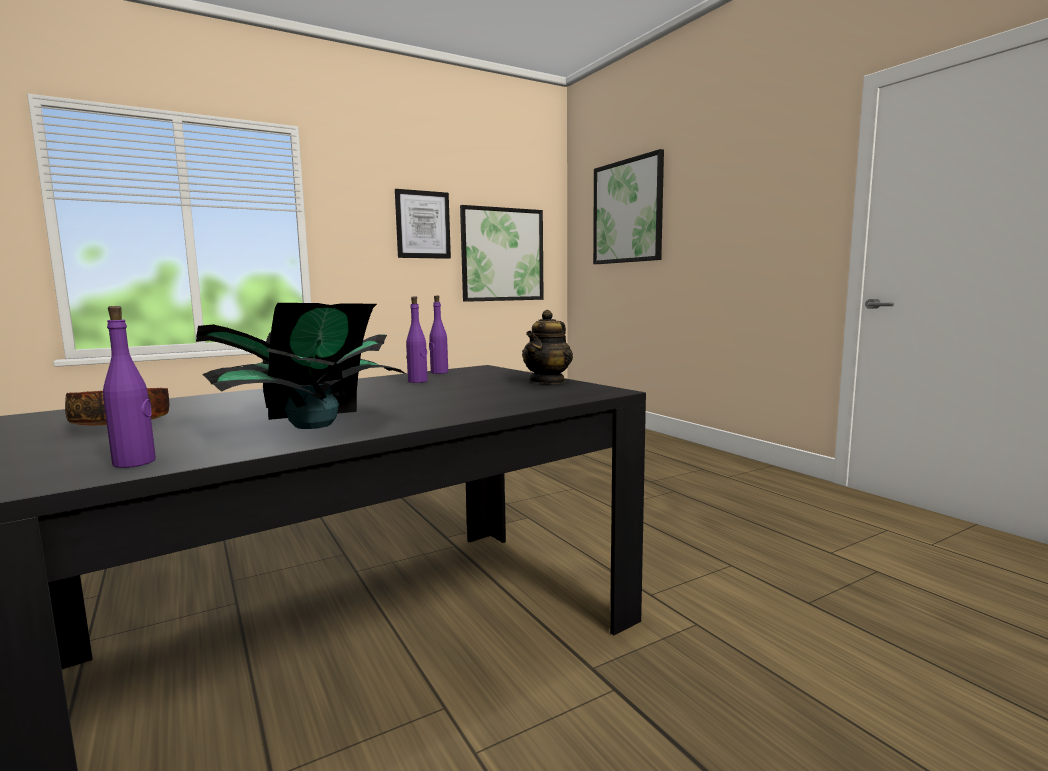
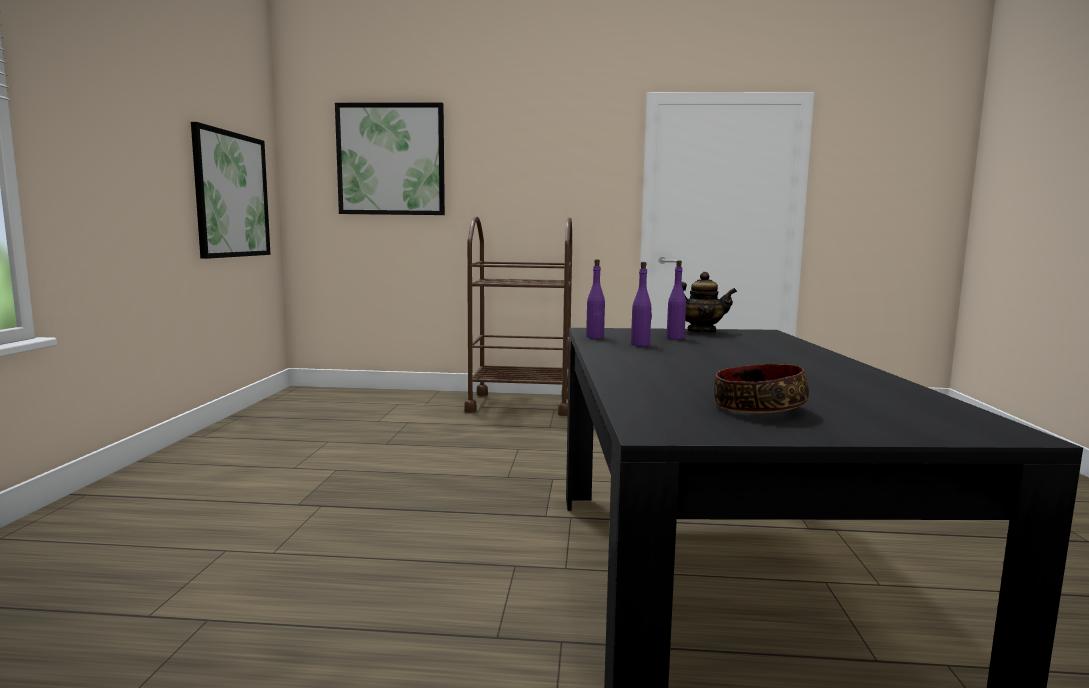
camera: 55 degrees left, 0 degrees up
(135, 462) = (938, 408): purple bottle -> purple bottle (675, 338)
(310, 425) = (826, 375): potted plant -> none
(423, 224) = (155, 144): picture -> none
(548, 381) = (701, 331): teapot -> teapot turned 60 degrees counterclockwise
(685, 457) = (520, 404): none -> brown cart

